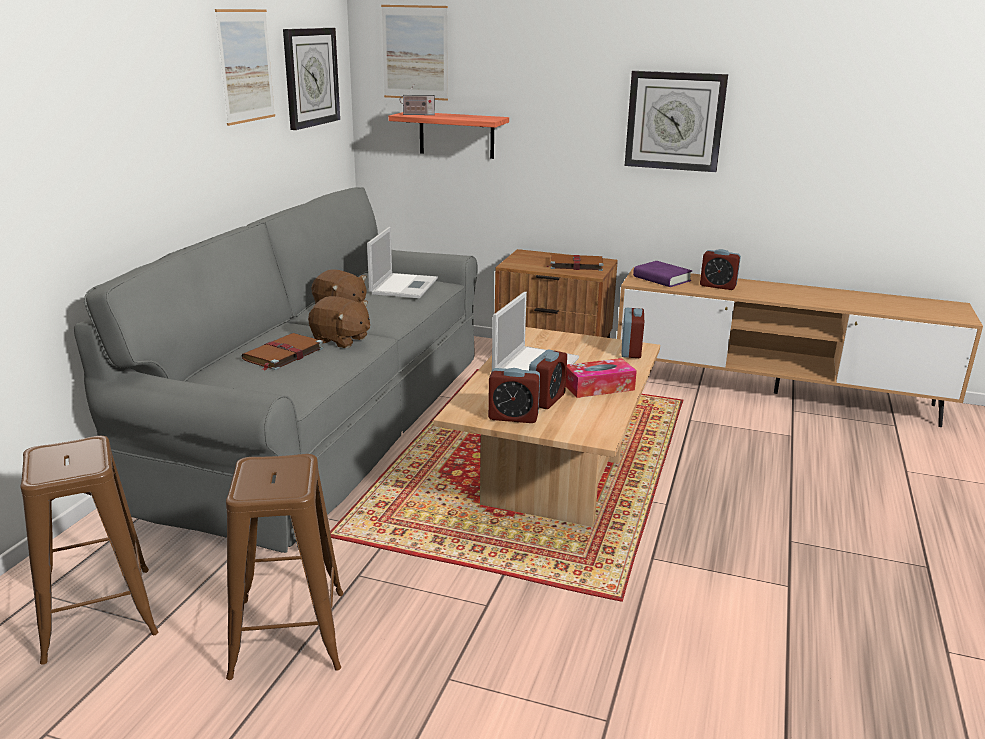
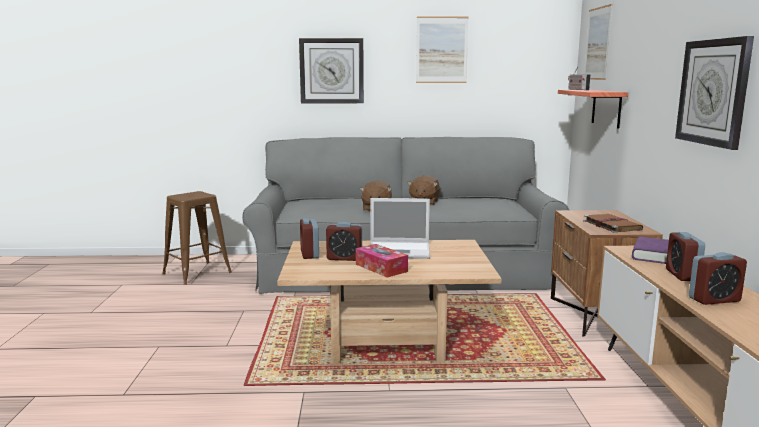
camera: 70 degrees right, 10 degrees down
(282, 354) = (338, 203): brown book -> none
(288, 633) = (190, 306): brown stool -> none
(311, 77) = (517, 61): wall clock -> wall clock (331, 71)
(404, 286) = (486, 205): laptop -> none
(631, 351) = (468, 270): alarm clock -> alarm clock (714, 300)

